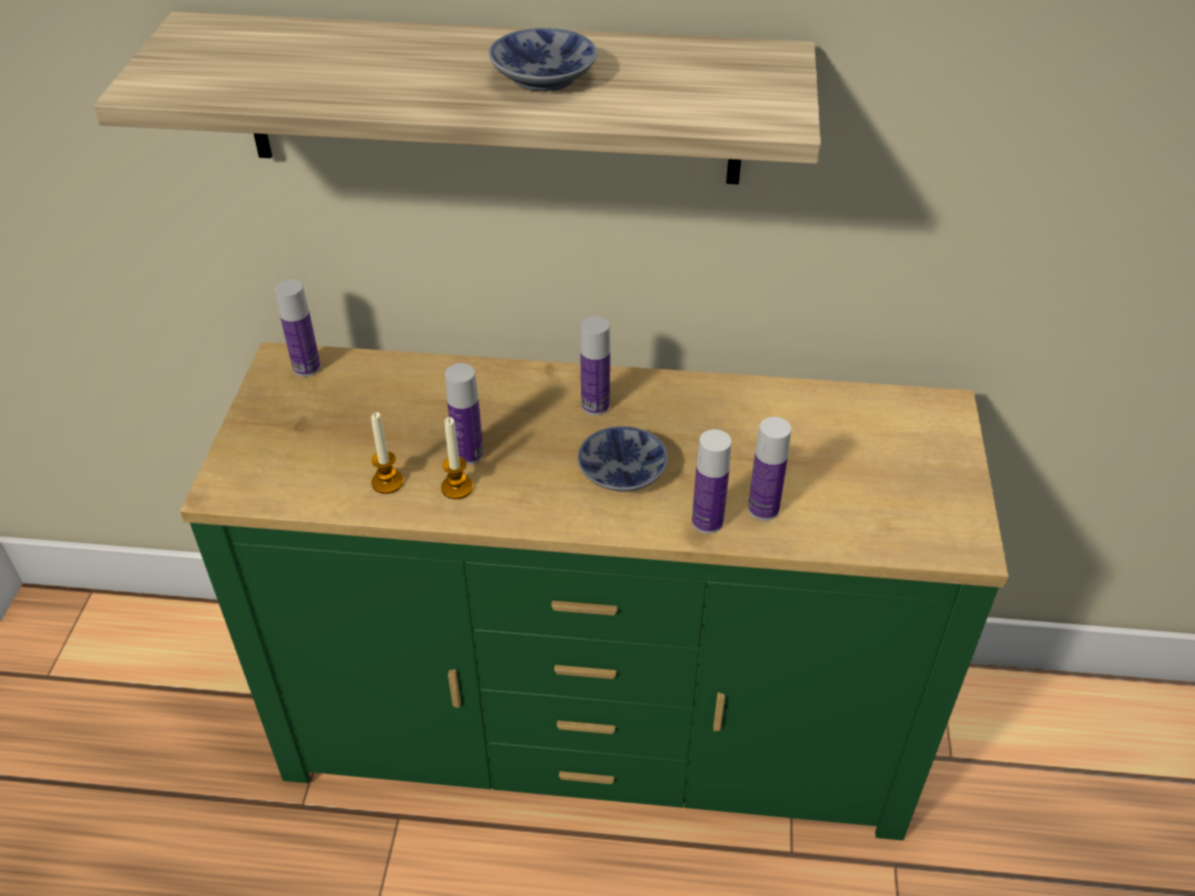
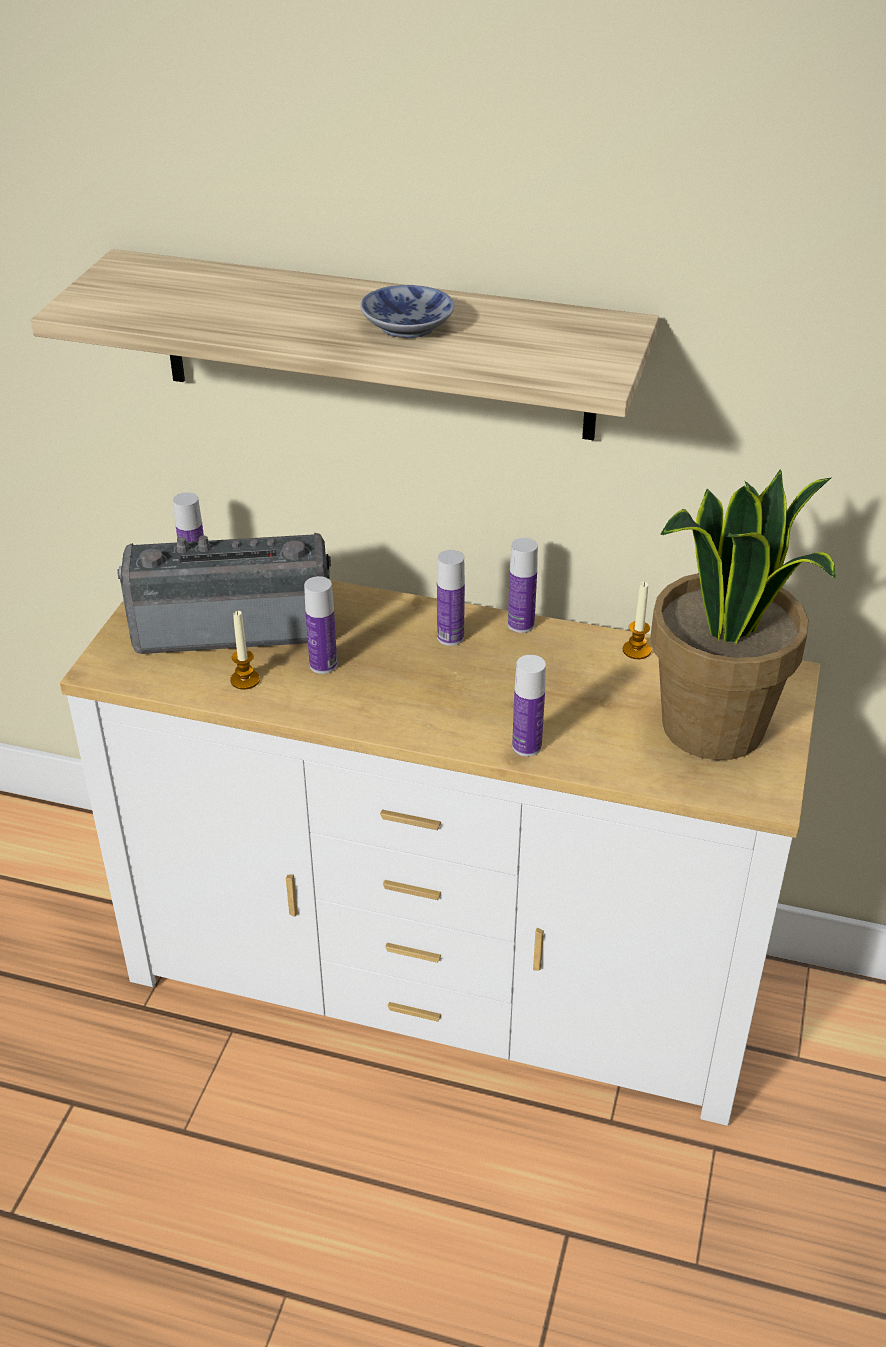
camera: 10 degrees right, 5 degrees down
(360, 419) = (233, 625): none -> radio
(457, 487) = (306, 691): candle -> candle (636, 650)
(597, 722) = (443, 973): green dresser -> white dresser
(625, 472) = (463, 696): bowl -> none
(763, 509) = (582, 742): bottle -> bottle (521, 624)
(892, 476) = (714, 728): none -> potted plant

